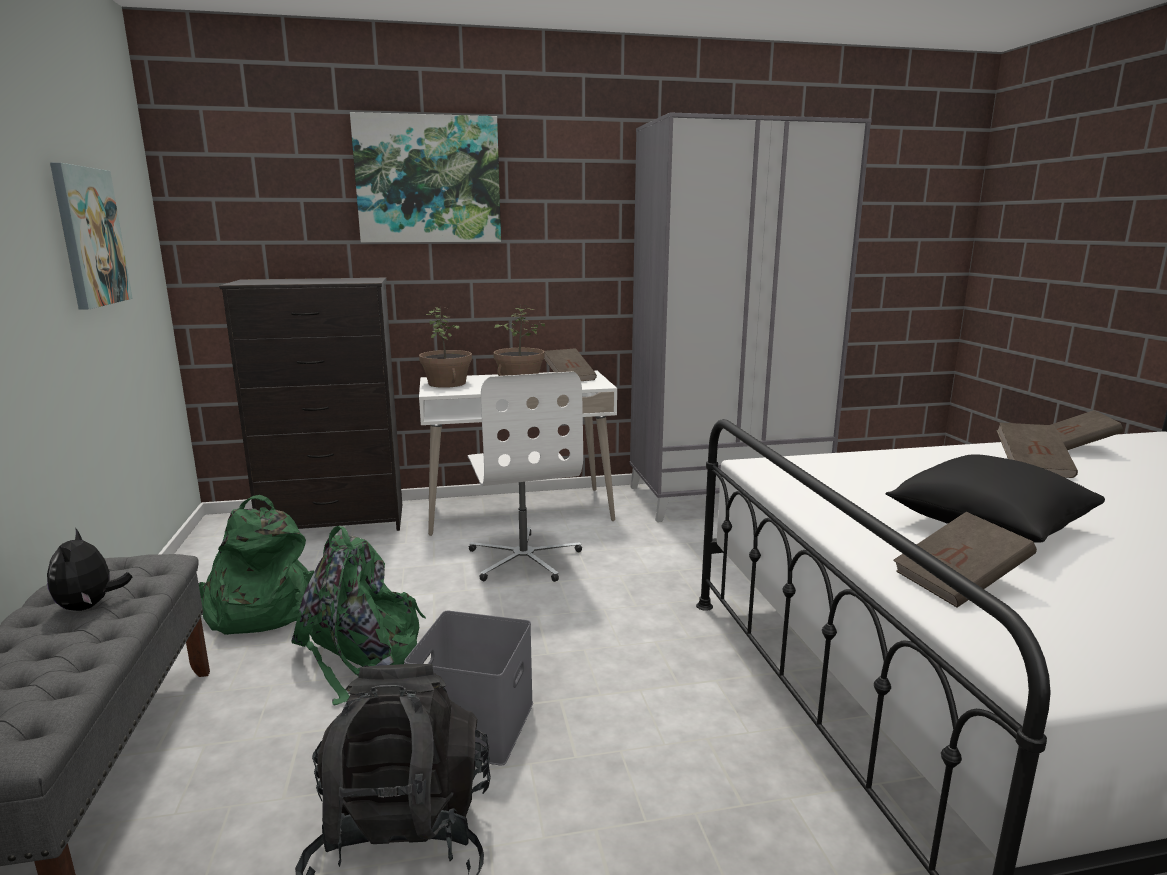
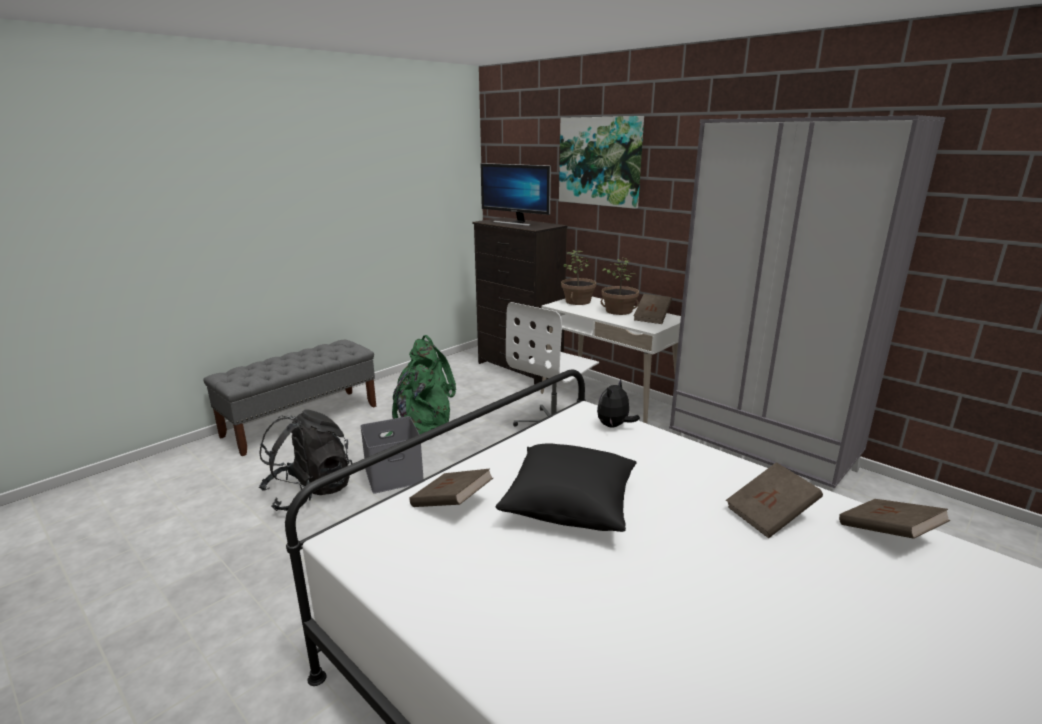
camera: 55 degrees right, 5 degrees up
(89, 237) = (411, 195): picture -> none
(90, 606) = (316, 355): plush toy -> plush toy (614, 426)
(302, 280) = (515, 223): none -> monitor

